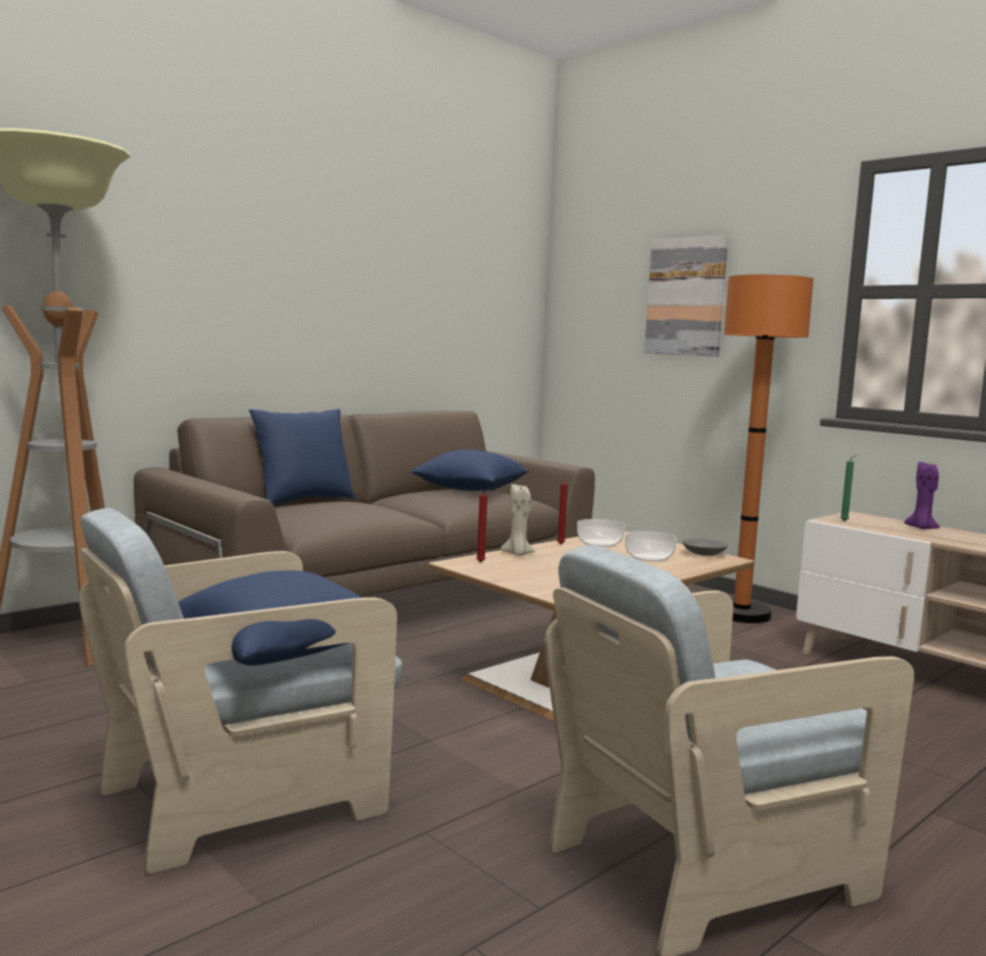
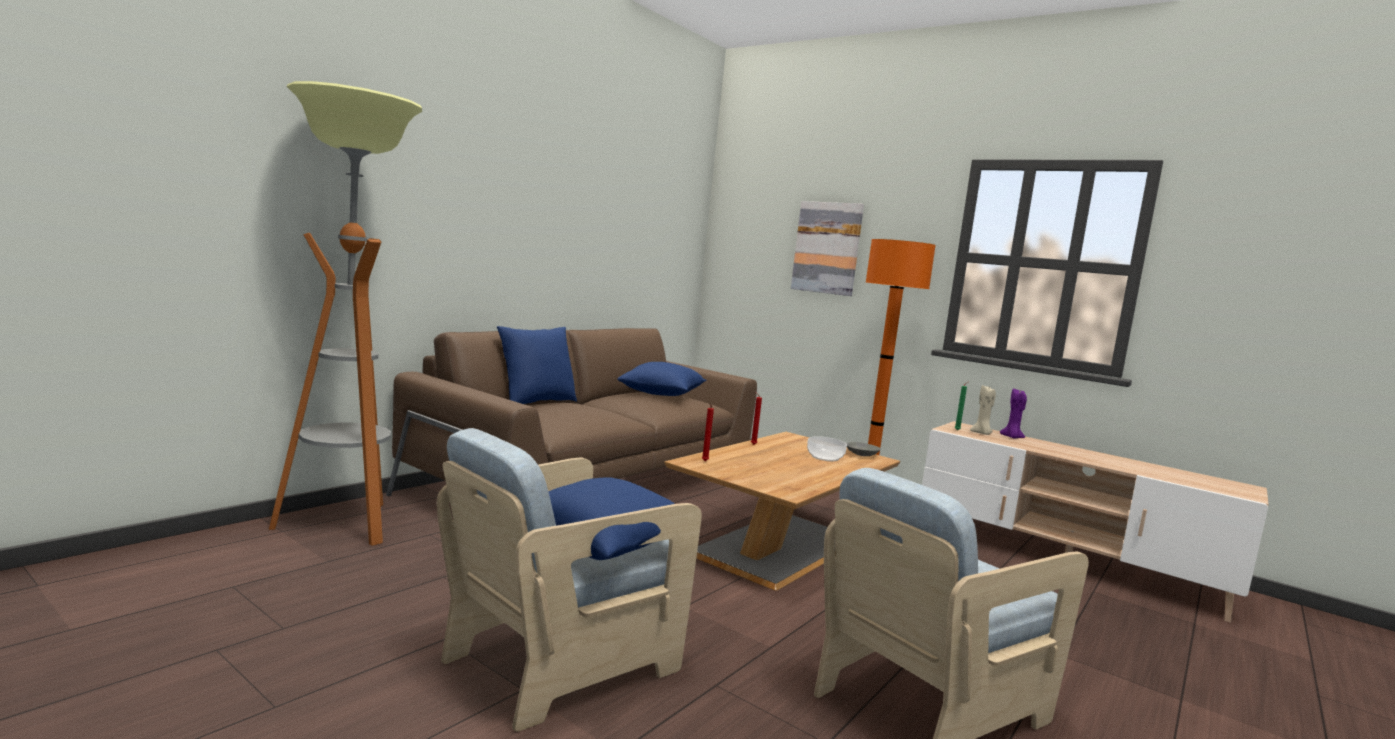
camera: 10 degrees left, 0 degrees up
(517, 554) = (727, 453): beige candle -> beige candle (981, 433)
(599, 543) = (781, 444): bowl -> none

